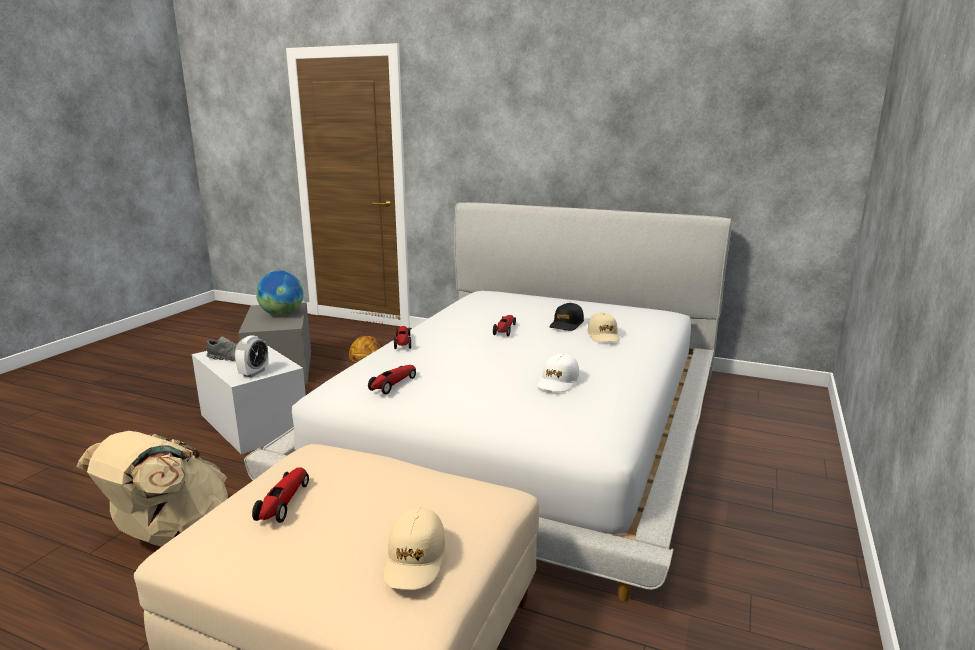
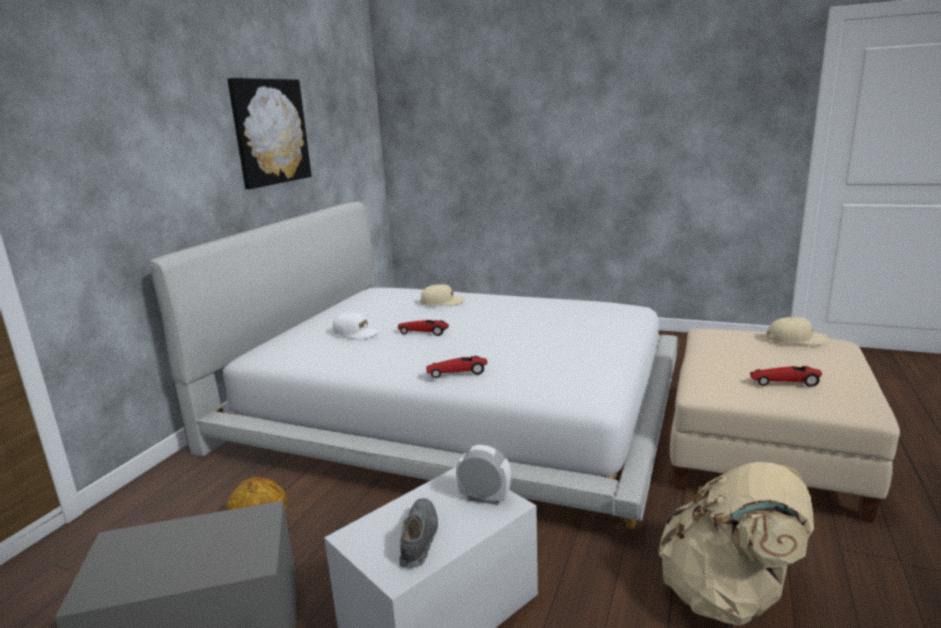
camera: 90 degrees left, 0 degrees up
(282, 314) = (179, 543): globe -> none
(393, 384) = (575, 364): toy car -> none
(558, 382) = (548, 313): white cap -> white cap (356, 333)
(566, 324) = (410, 313): black cap -> none
(631, 126) = (270, 132): none -> picture

